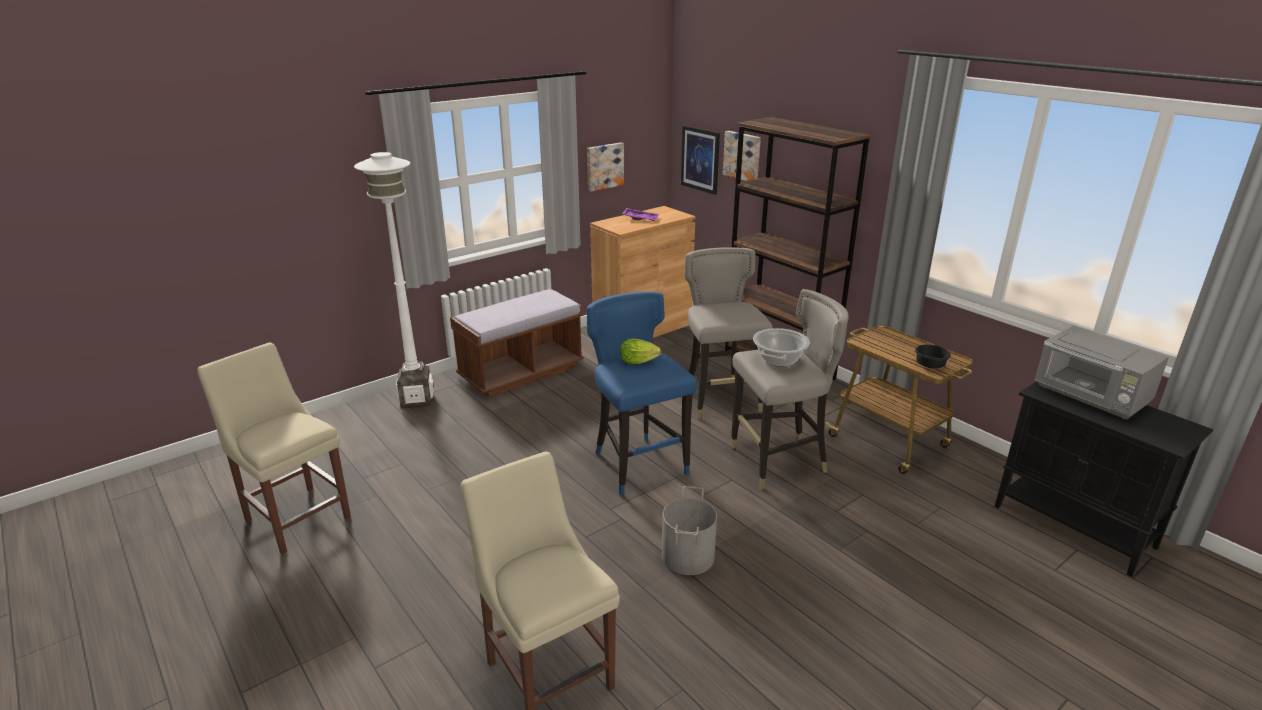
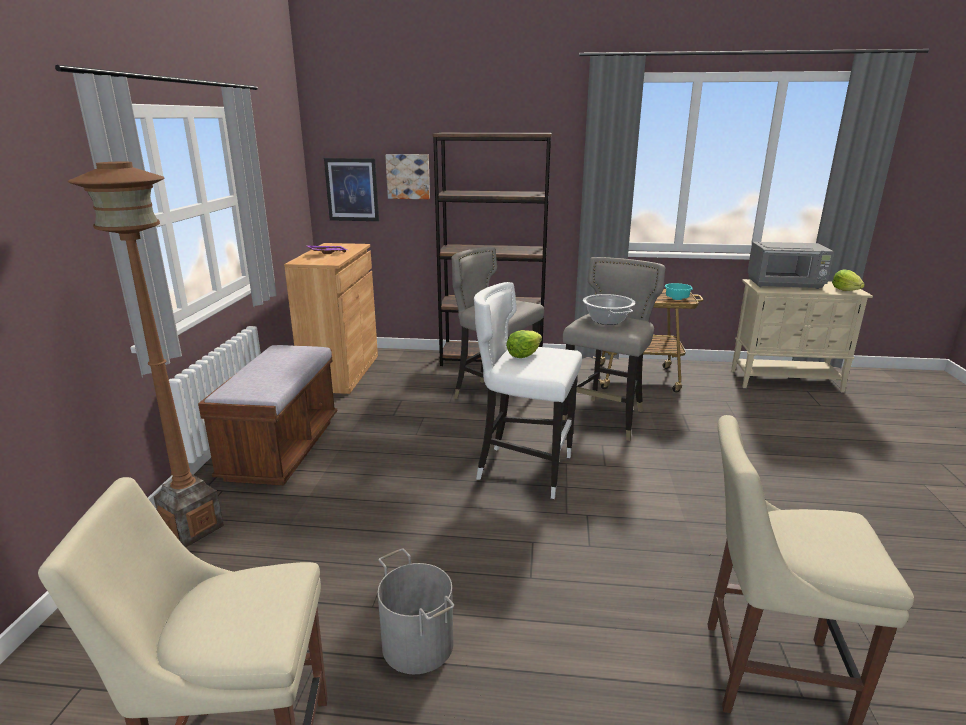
camera: 45 degrees left, 5 degrees down
(416, 399) = (192, 528): white floor lamp -> brown floor lamp
(604, 166) = (271, 202): picture -> none
(638, 465) = (524, 469): blue stool -> white stool
(688, 556) = (676, 511): grey bucket -> grey bucket (419, 643)
(929, 366) = (677, 299): black bowl -> turquoise bowl
(1075, 527) = (786, 381): black cabinet -> beige cabinet
(1160, 436) = (845, 290): none -> lettuce

